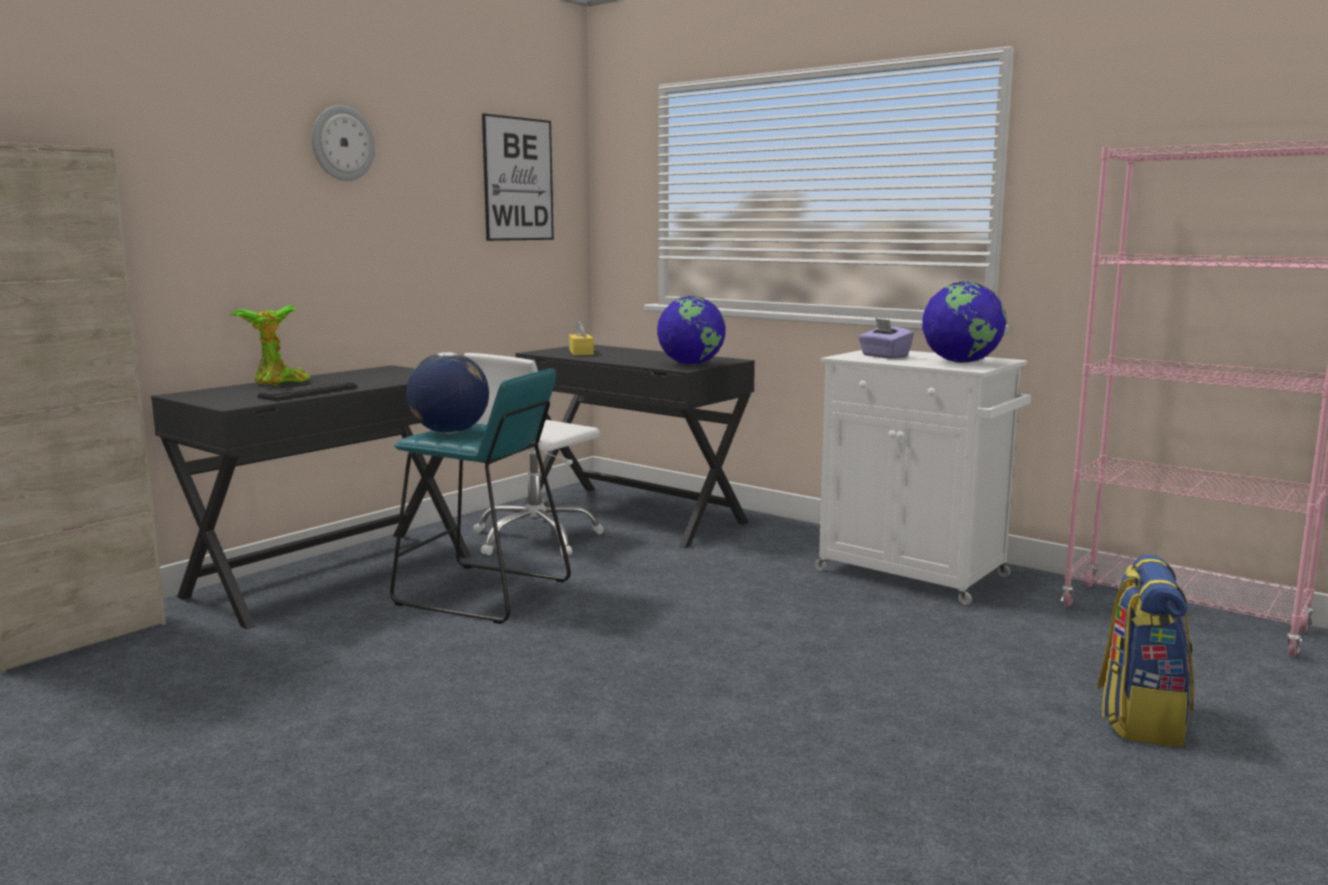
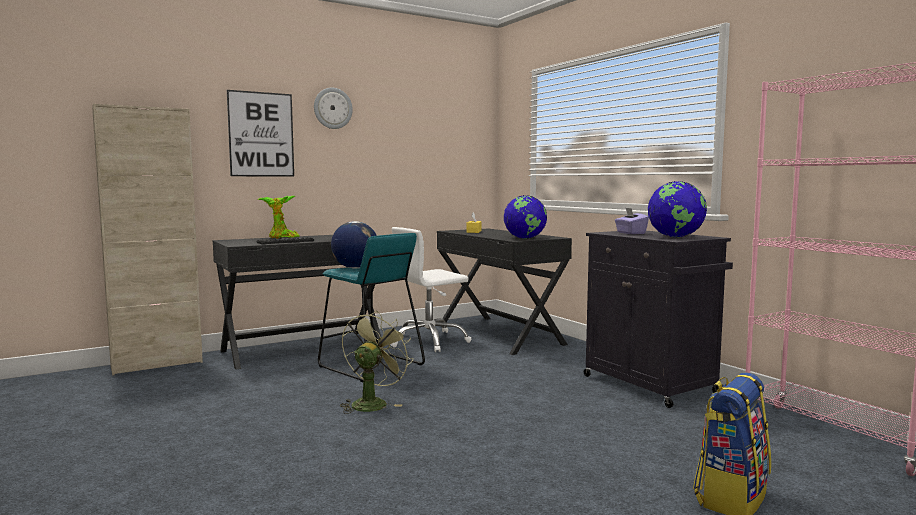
camera: 20 degrees right, 5 degrees down
(518, 179) = (447, 129): picture -> picture (261, 134)
(550, 657) = (372, 403): none -> green fan
(915, 574) = (651, 385): white cabinet -> black cabinet

